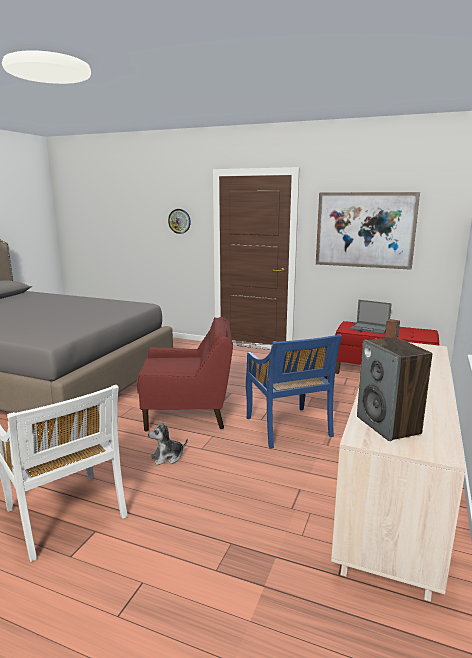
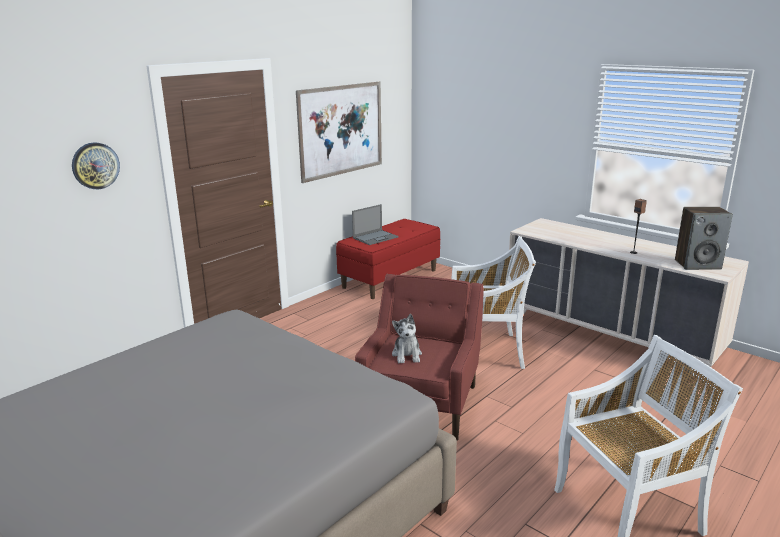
camera: 70 degrees left, 5 degrees up
(167, 457) = (525, 431): plush toy -> plush toy (407, 355)
(288, 428) = (486, 351): blue chair -> white chair

